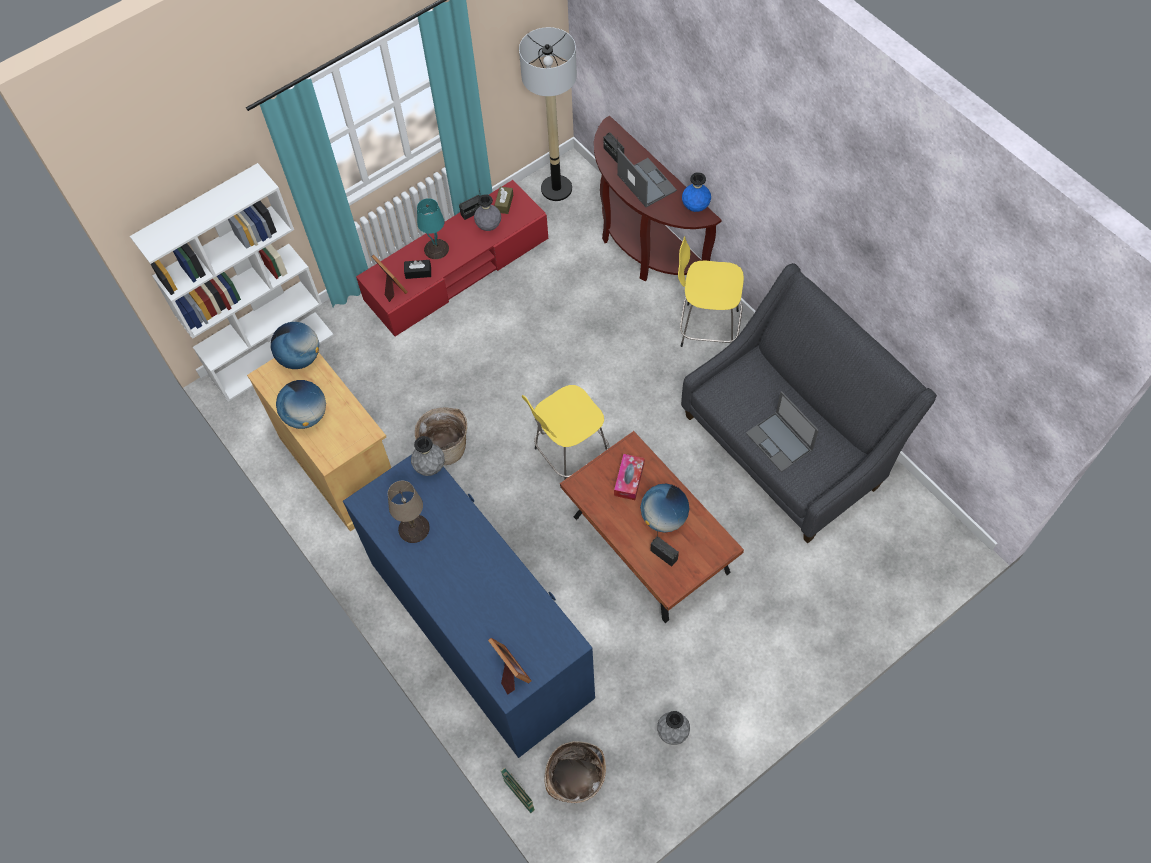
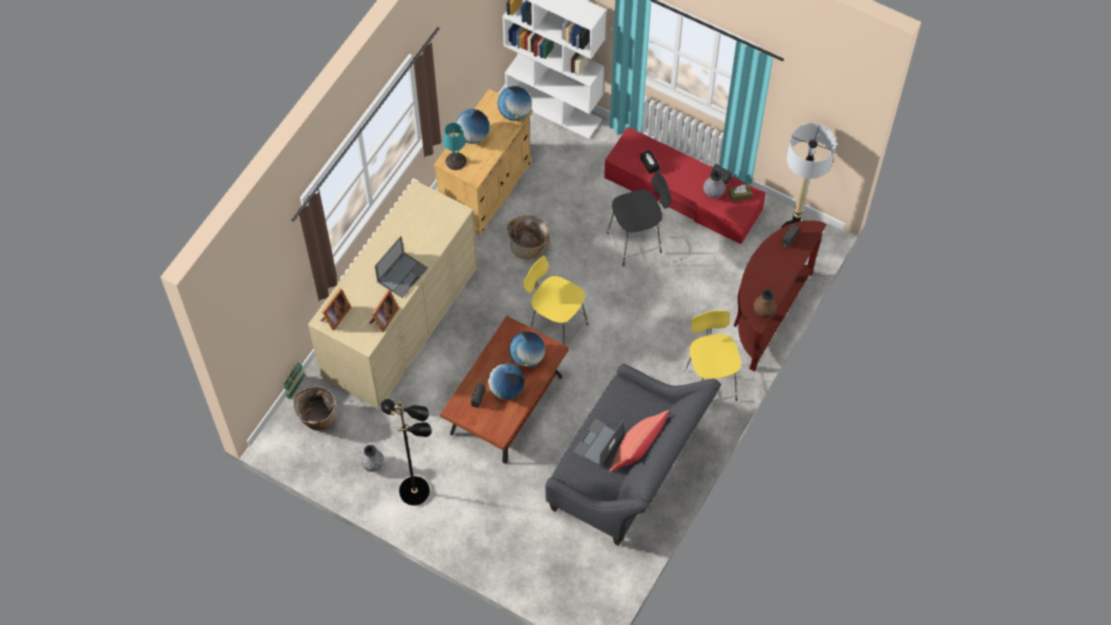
camera: 65 degrees right, 0 degrees up
(391, 287) = (628, 152): picture frame -> picture frame (383, 318)
(414, 528) = (411, 226): beige table lamp -> none
(430, 467) = (457, 218): grey vase -> none
(436, 249) = (675, 167): turquoise table lamp -> turquoise table lamp (455, 161)
(480, 628) = (400, 321): blue dresser -> beige dresser
(495, 335) = (636, 242): none -> black stool
(629, 480) = (527, 357): tissue box -> globe
(646, 182) = (771, 271): laptop -> laptop (402, 274)
(695, 207) = (764, 312): blue vase -> brown vase
(727, 691) = (415, 490): none -> black floor lamp
(806, 404) = (638, 452): none -> red pillow

